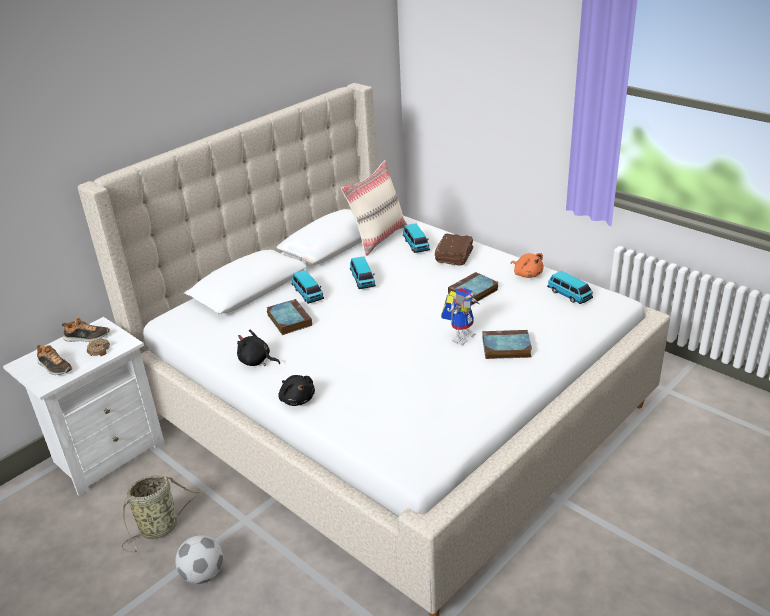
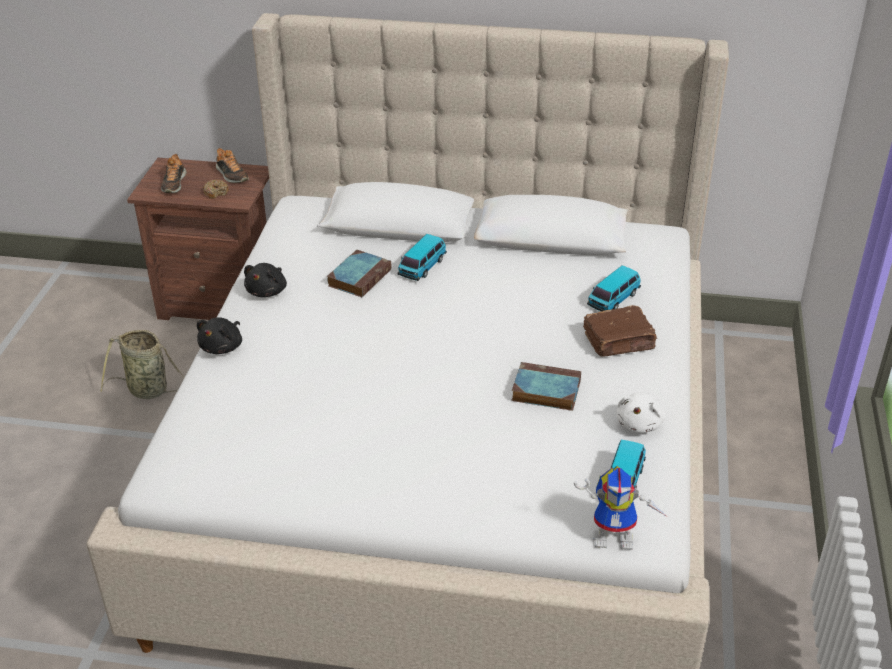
camera: 55 degrees right, 5 degrees up
(106, 453) = (222, 302): white nightstand -> brown nightstand
(203, 574) = (109, 449): football -> none
(256, 361) = (268, 291): black plush toy -> black plush toy turned 150 degrees counterclockwise
(362, 280) = (489, 292): toy car -> none
(378, 237) = (600, 262): beige pillow -> none
(461, 335) = (437, 418): toy robot -> toy robot (616, 536)
(505, 348) = (438, 466): book -> none
(527, 274) = (640, 423): orange plush toy -> white plush toy

